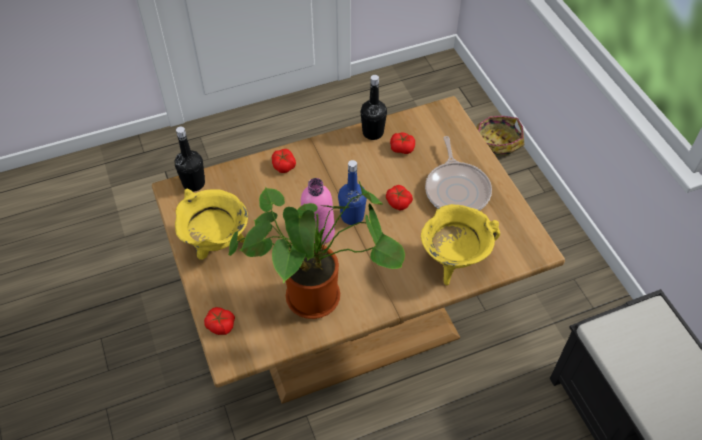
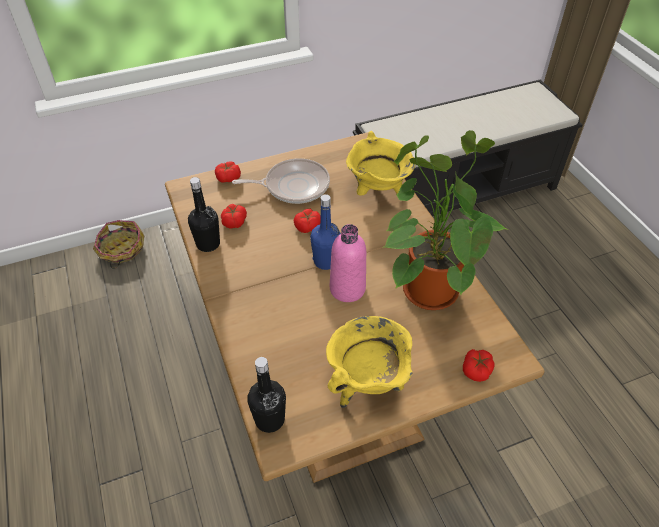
camera: 90 degrees left, 5 degrees down
(283, 165) = (248, 323): tomato -> tomato (228, 178)

